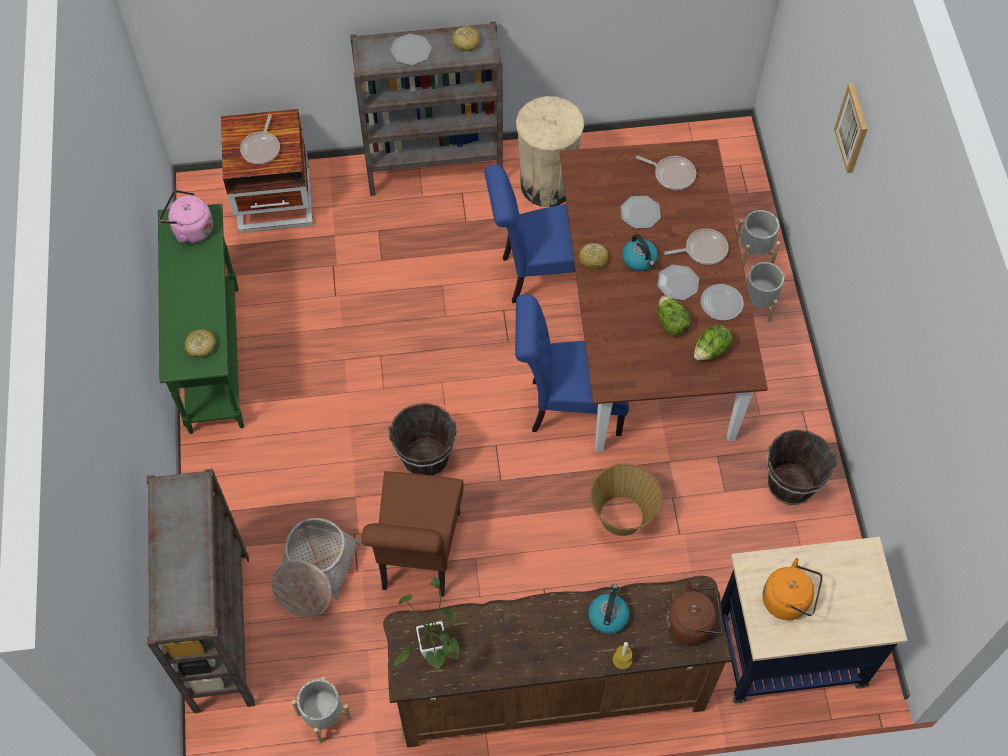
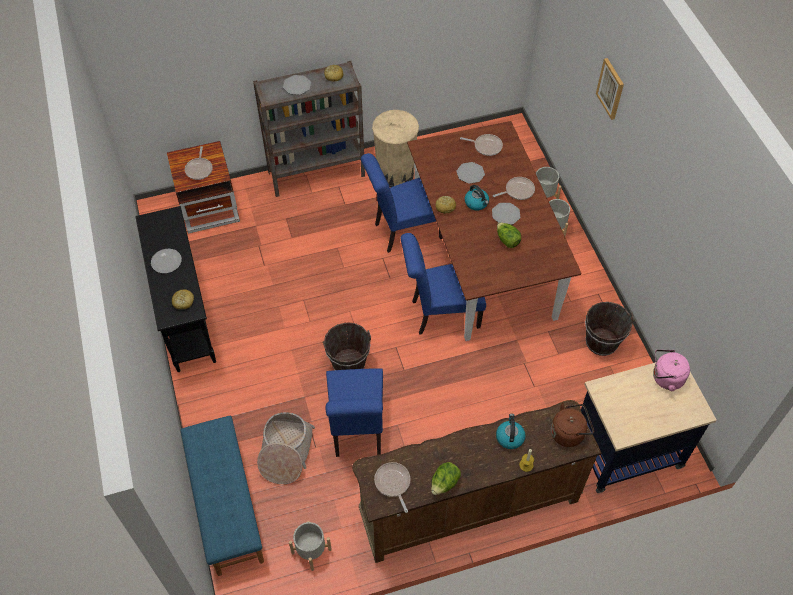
camera: 10 degrees left, 5 degrees down
(190, 229) = (161, 225): pink kettle -> pink kettle (665, 378)
(215, 358) = (186, 318): green console table -> black console table
(221, 632) = (226, 505): grey bookcase -> blue bench
(418, 556) = (357, 430): brown chair -> blue chair
(433, 654) = (393, 483): potted plant -> frying pan
(622, 516) = (493, 381): basket -> none
(710, 351) = (537, 254): lettuce -> lettuce (444, 483)
(721, 304) = (538, 223): plate -> plate (166, 262)
(788, 600) = (631, 406): orange kettle -> none

